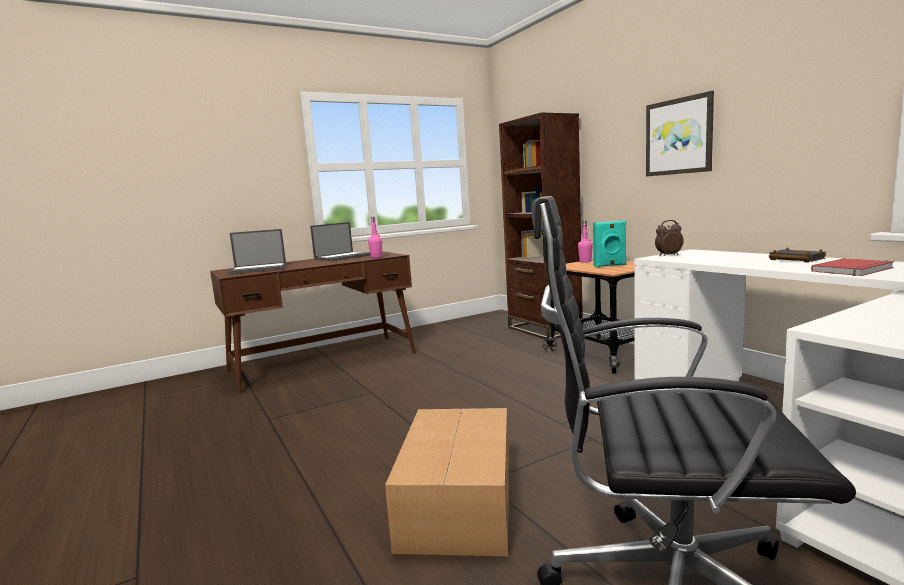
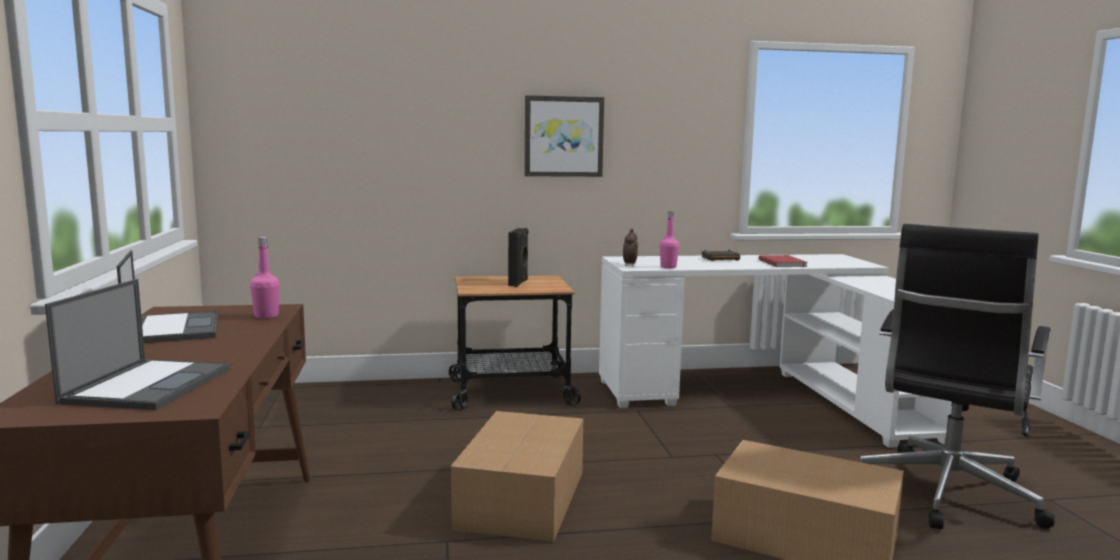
camera: 70 degrees left, 0 degrees up
(436, 396) = (523, 498): none -> cardboard box
(544, 329) = (370, 391): brown bookcase -> none
(585, 261) = (467, 282): pink bottle -> pink bottle (668, 267)
(610, 265) = (519, 283): turquoise speaker -> black speaker

